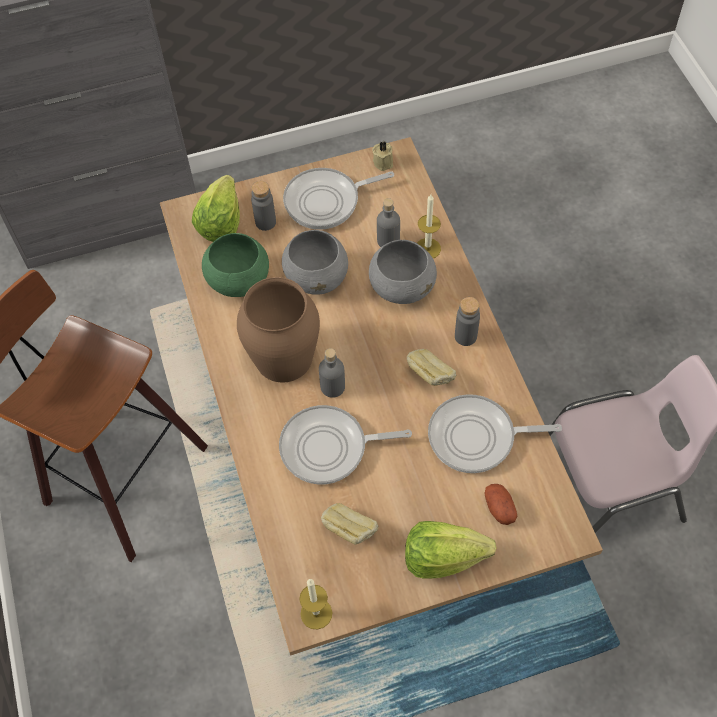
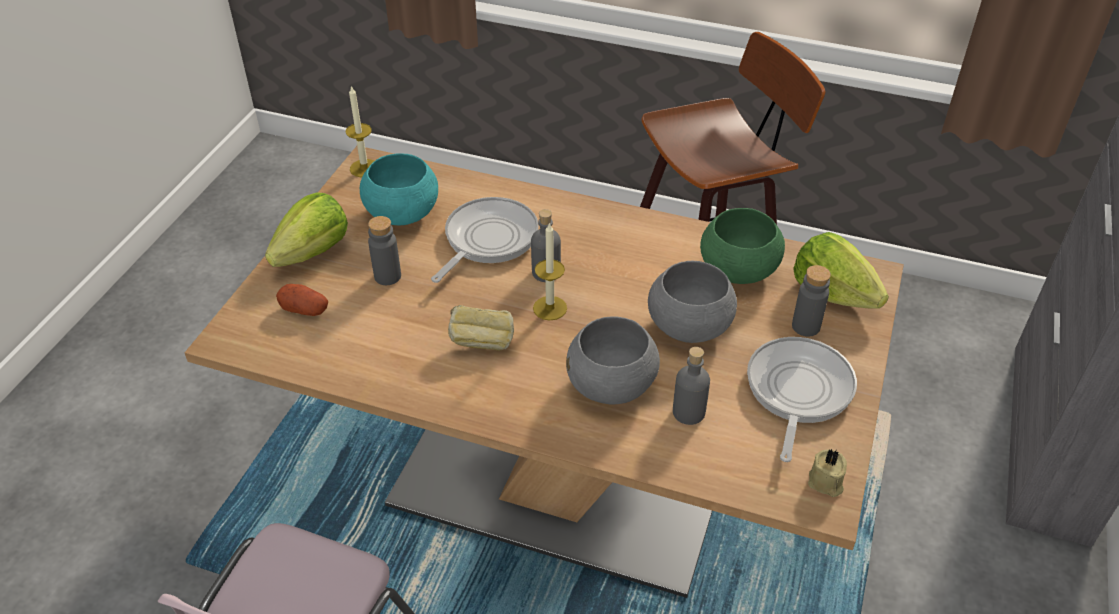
camera: 125 degrees right, 15 degrees down
(284, 357) = (612, 258): brown vase -> none
(349, 531) = (402, 214): bread -> turquoise bowl
(427, 248) = (644, 440): candle -> candle (550, 308)
(465, 336) = (496, 399): grey bottle -> grey bottle (387, 276)
(477, 437) = (382, 337): frying pan -> none

